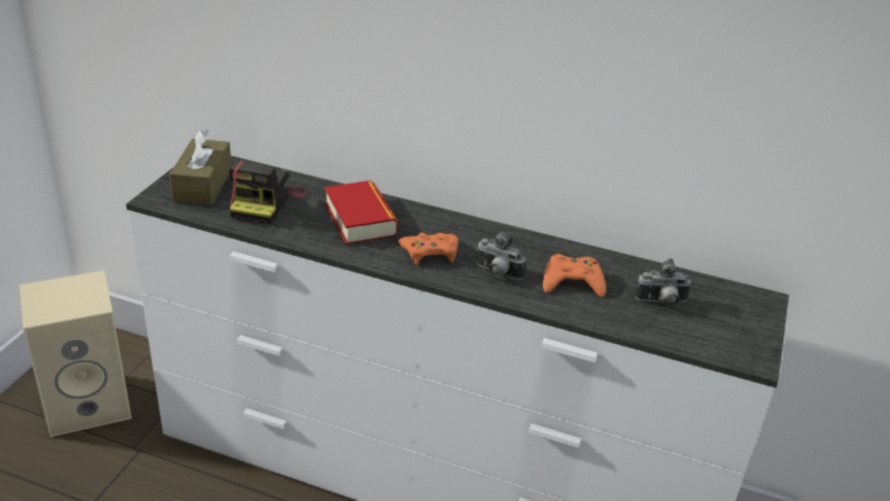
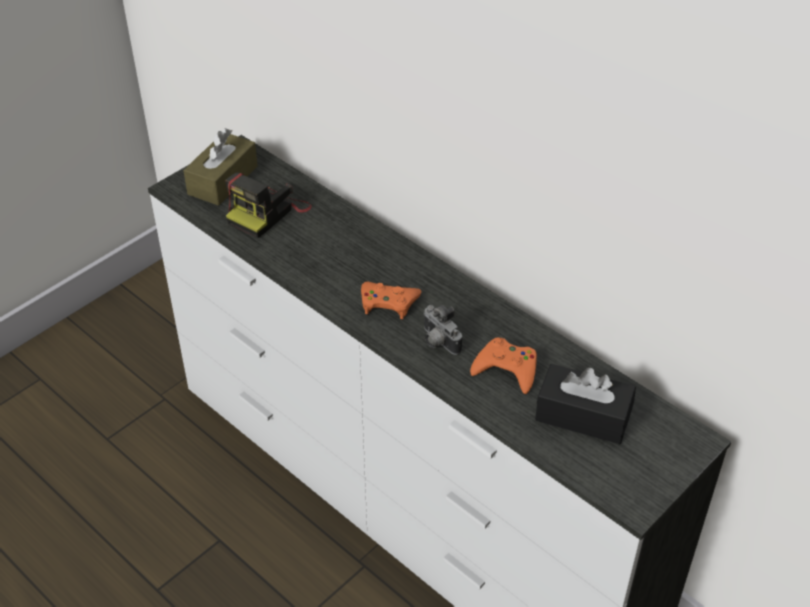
camera: 25 degrees right, 10 degrees up
(90, 402) = (141, 341): beige speaker -> none
(360, 219) = (344, 250): book -> none
(661, 302) = (583, 416): camera -> black tissue box

